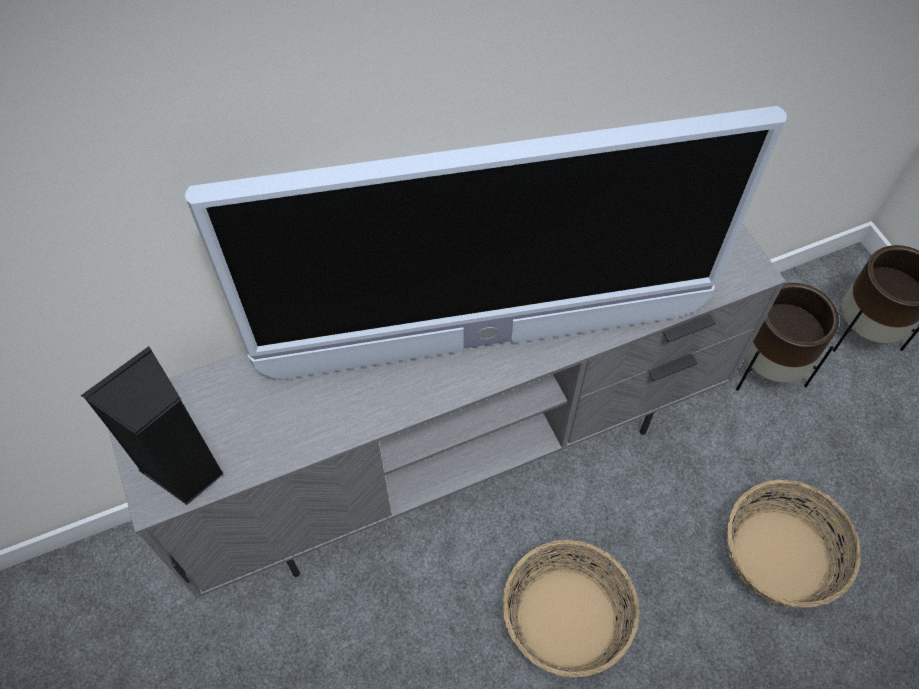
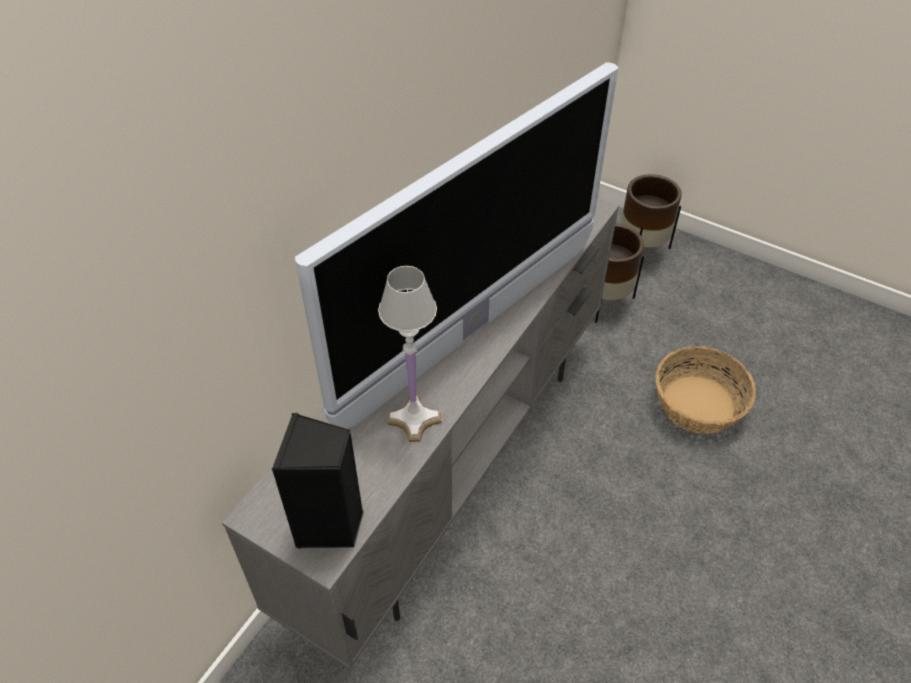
camera: 35 degrees left, 10 degrees down
(348, 407) = (415, 419): none -> white table lamp
(566, 617) = (604, 523): basket -> none

